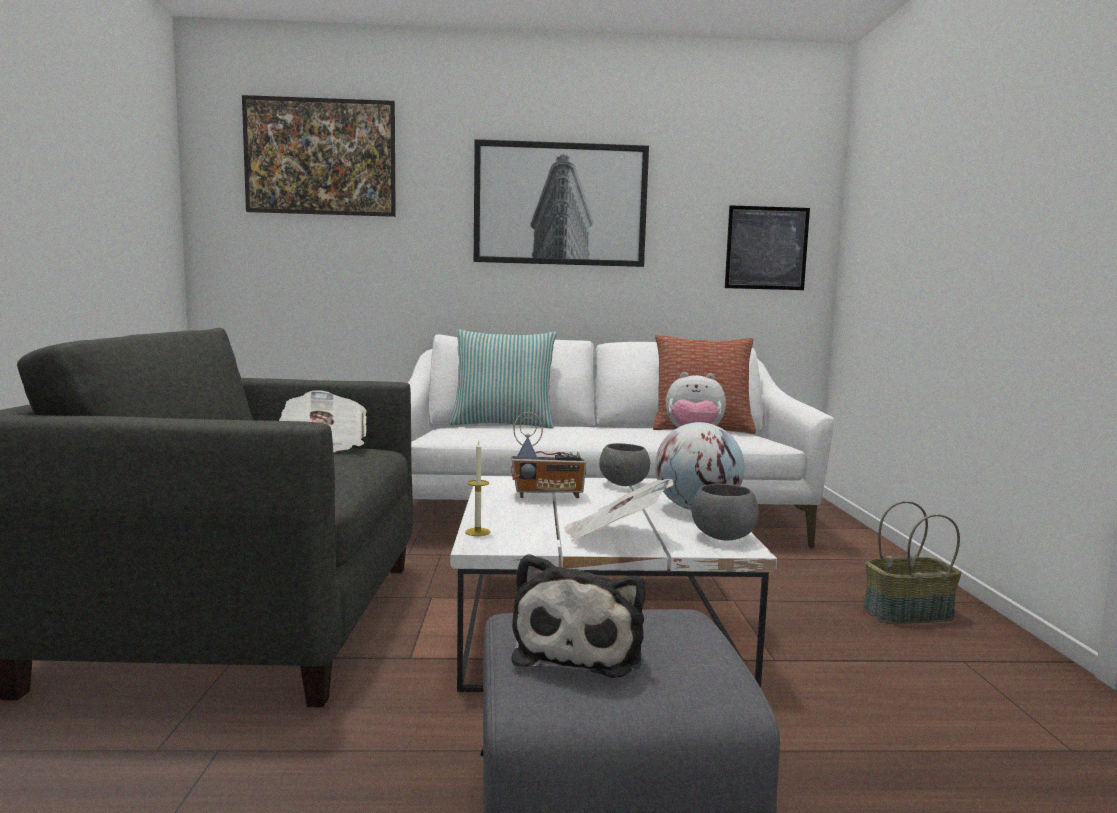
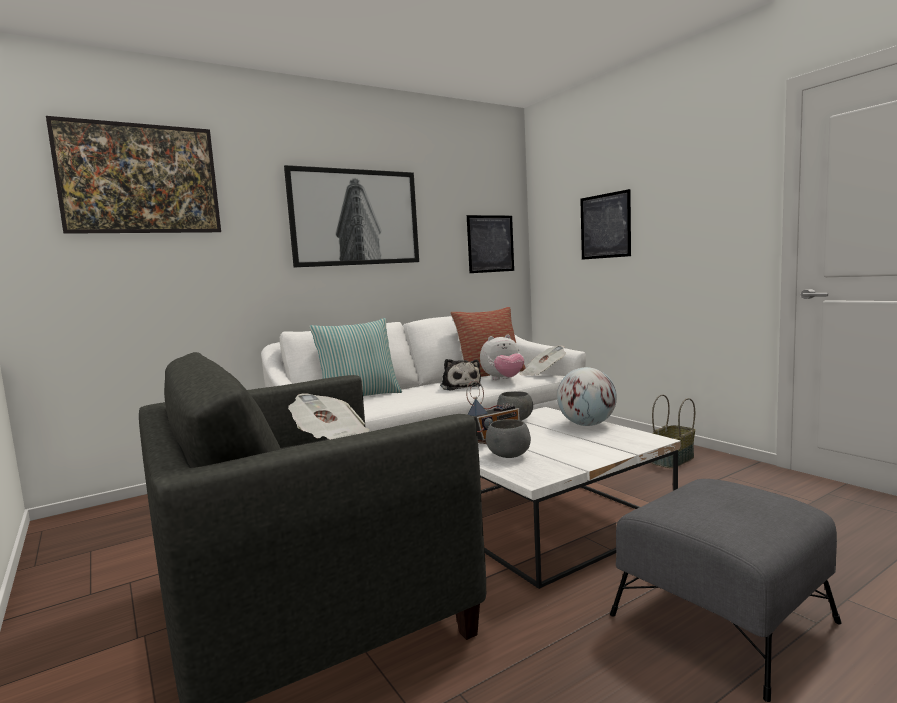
camera: 30 degrees left, 0 degrees up
(477, 532) = (511, 472): candle -> none
(580, 648) = (718, 513): plush toy -> plush toy (460, 386)
(613, 537) = (588, 452): newspaper -> newspaper (542, 373)
(723, 537) = (635, 436): grey bowl -> grey bowl (508, 456)
(919, 222) = (605, 226): none -> picture

